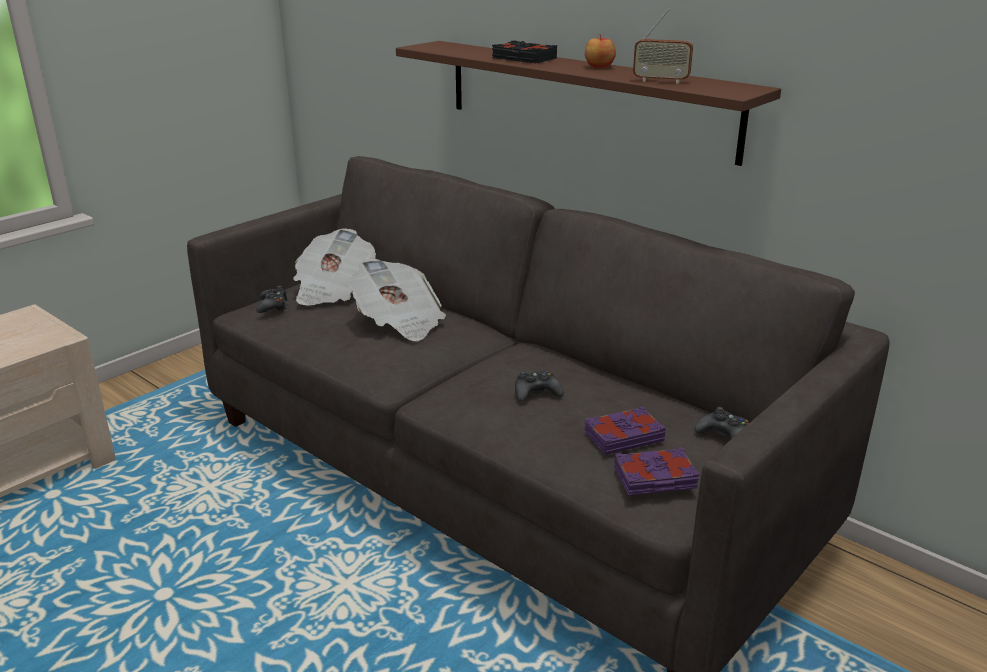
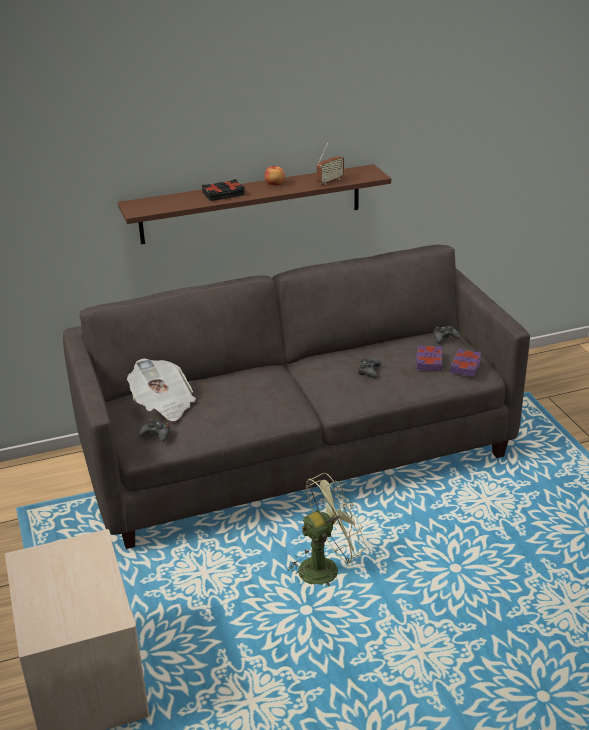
camera: 60 degrees left, 5 degrees up
(262, 584) = (326, 567): none -> green fan
(399, 322) = (246, 390): newspaper -> none

